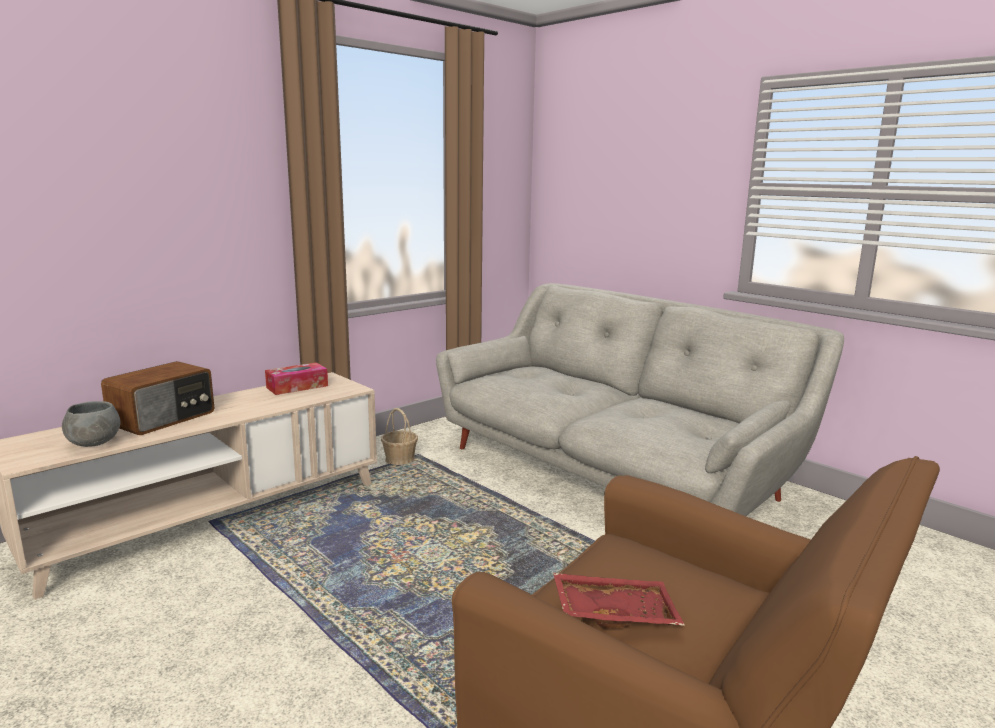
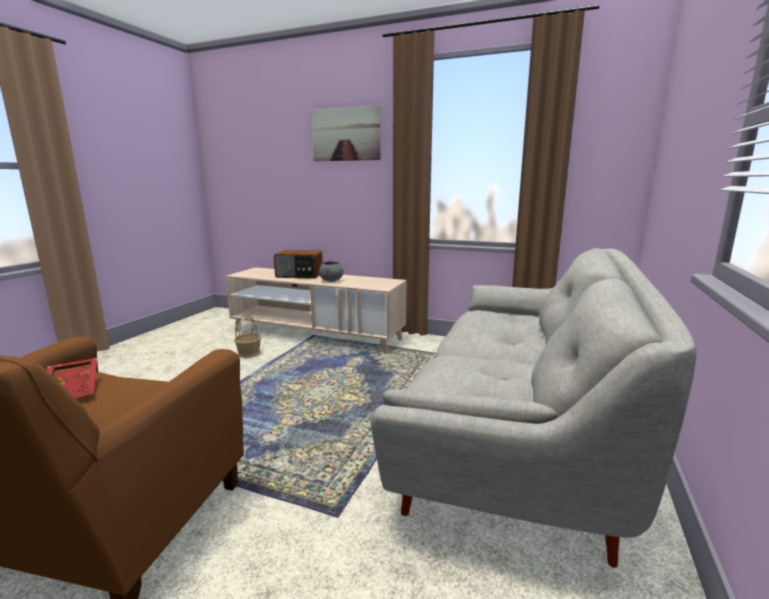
camera: 65 degrees right, 0 degrees up
(94, 443) = (263, 275): grey bowl -> grey bowl (331, 280)
(178, 139) = (346, 134): none -> picture
(297, 386) = (370, 280): tissue box -> none
(400, 459) = (431, 351): basket -> basket (249, 353)

